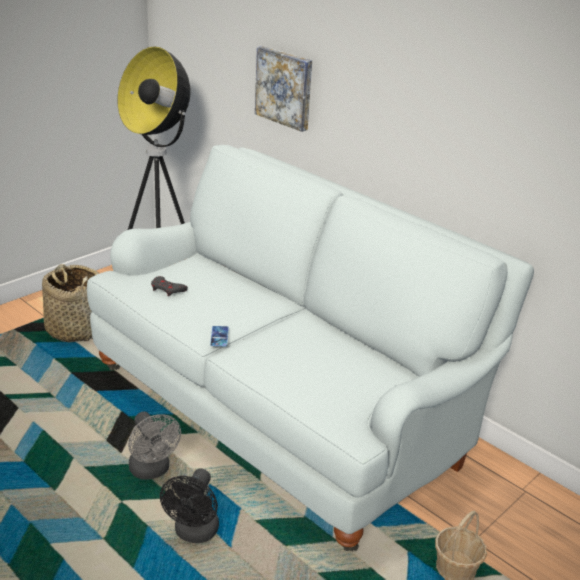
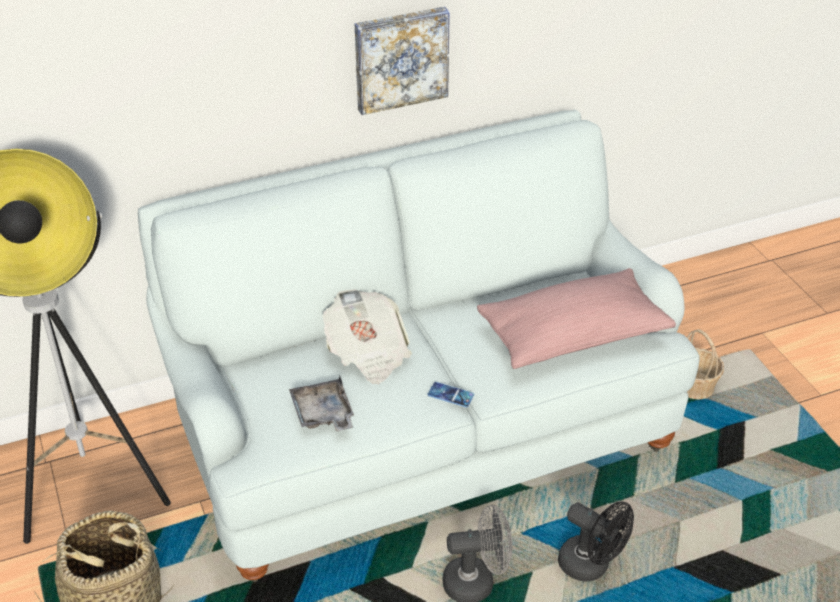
camera: 65 degrees left, 10 degrees up
(167, 289) = (323, 414): grey game controller -> grey tray
(238, 294) = (368, 353): none -> newspaper
(285, 87) = (181, 95): picture -> picture (400, 58)
(323, 379) = (573, 336): none -> pink pillow

